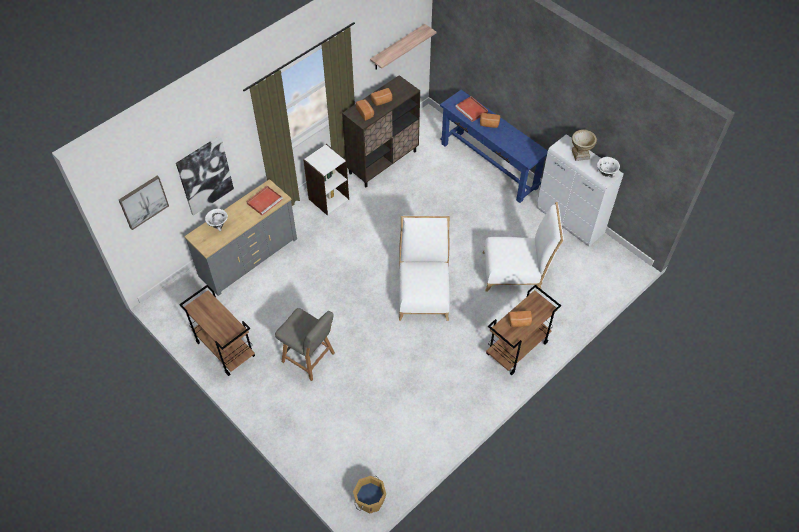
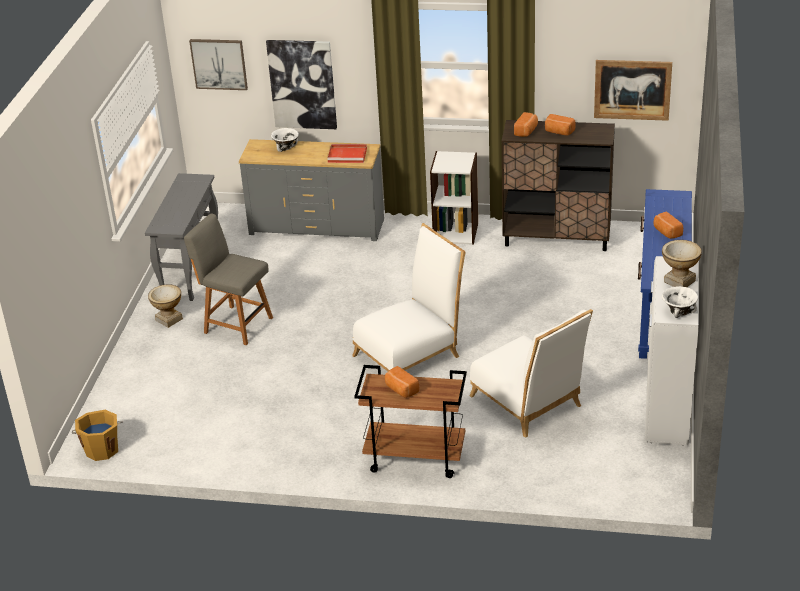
camera: 55 degrees right, 20 degrees down
(224, 349) = (191, 271): brown cart -> grey console table
(267, 391) = (169, 319): none -> vase
(310, 358) = (236, 324): grey chair -> grey chair turned 120 degrees clockwise
(397, 48) = (632, 89): shelf -> picture
(472, 110) = (670, 212): red tray -> none

